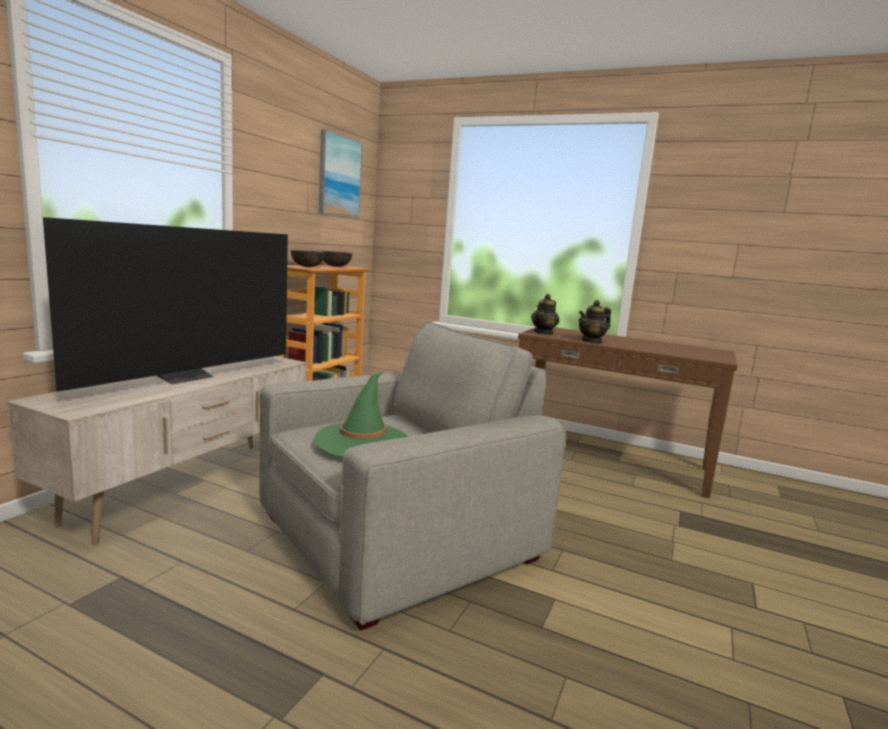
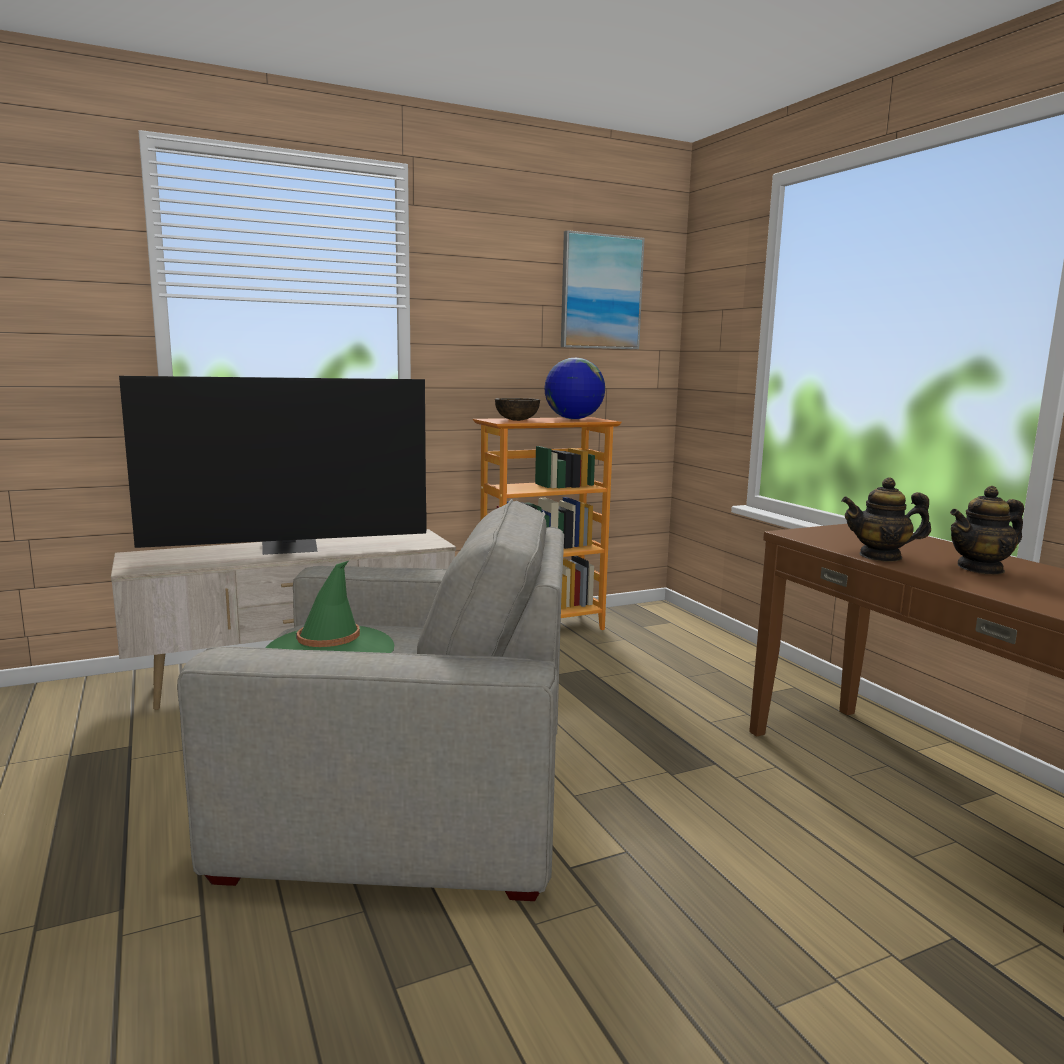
camera: 40 degrees right, 0 degrees up
(336, 266) = (573, 419): brown bowl -> globe
(543, 333) = (821, 534): teapot -> teapot (980, 569)

